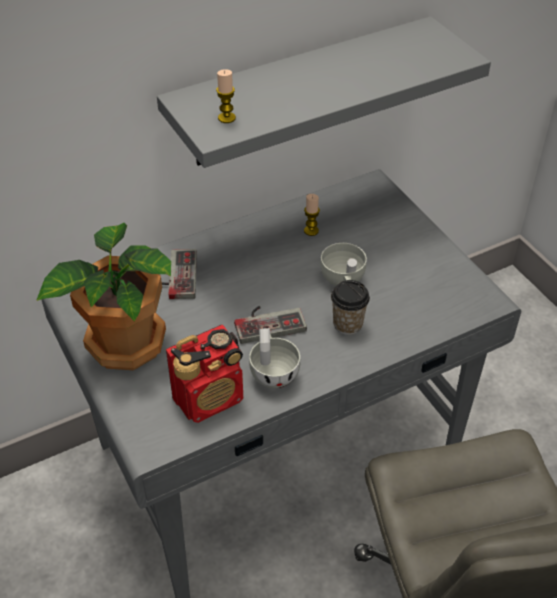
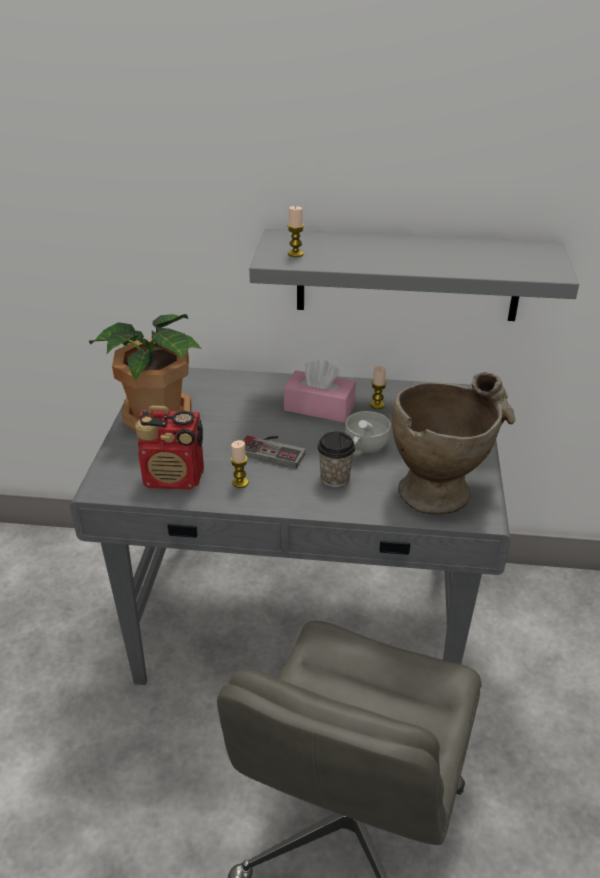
camera: 35 degrees right, 10 degrees down
(175, 276) = (239, 393): game controller -> none
(264, 257) = (319, 407): none -> pink tissue box
(273, 371) = (240, 482): white cup -> candle
(437, 288) = (442, 487): none -> beige vase

